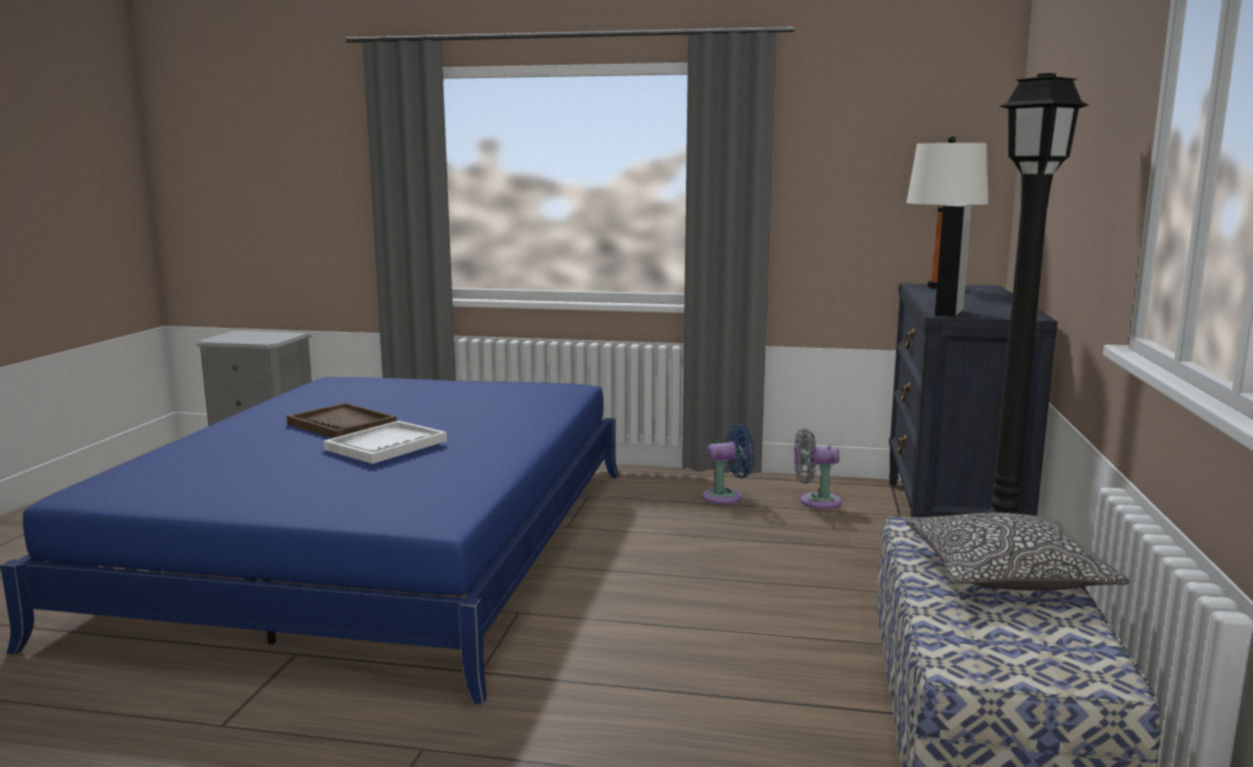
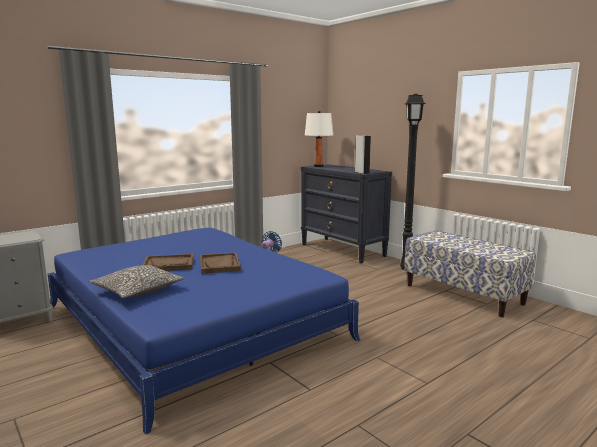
camera: 50 degrees left, 0 degrees up
(386, 445) = (219, 264): white tray -> brown tray
(815, 501) = (297, 255): grey fan -> none
(1005, 574) = (460, 241): pillow -> pillow (138, 290)

